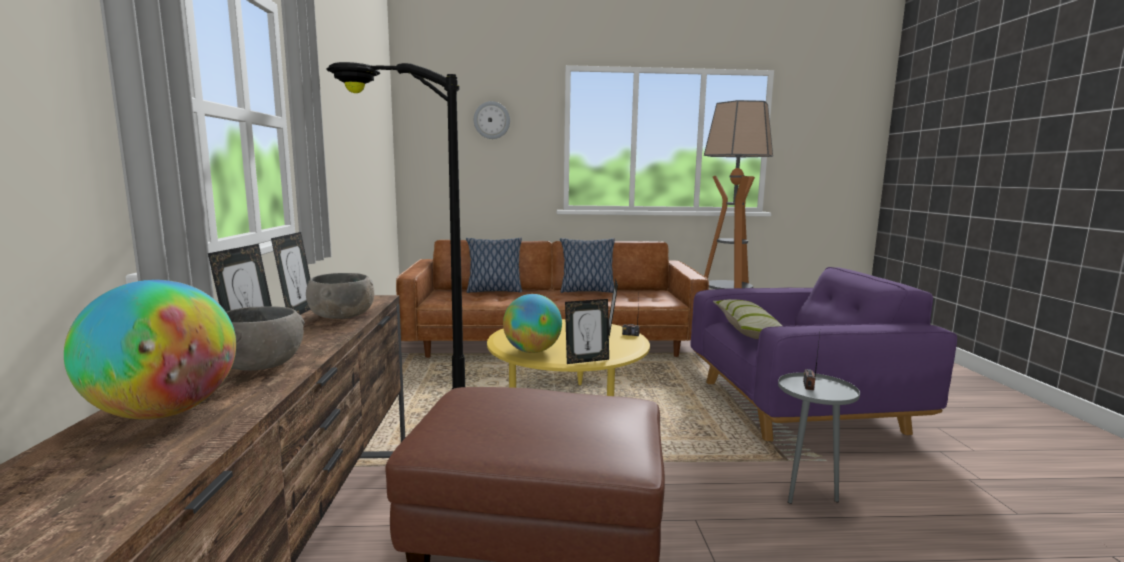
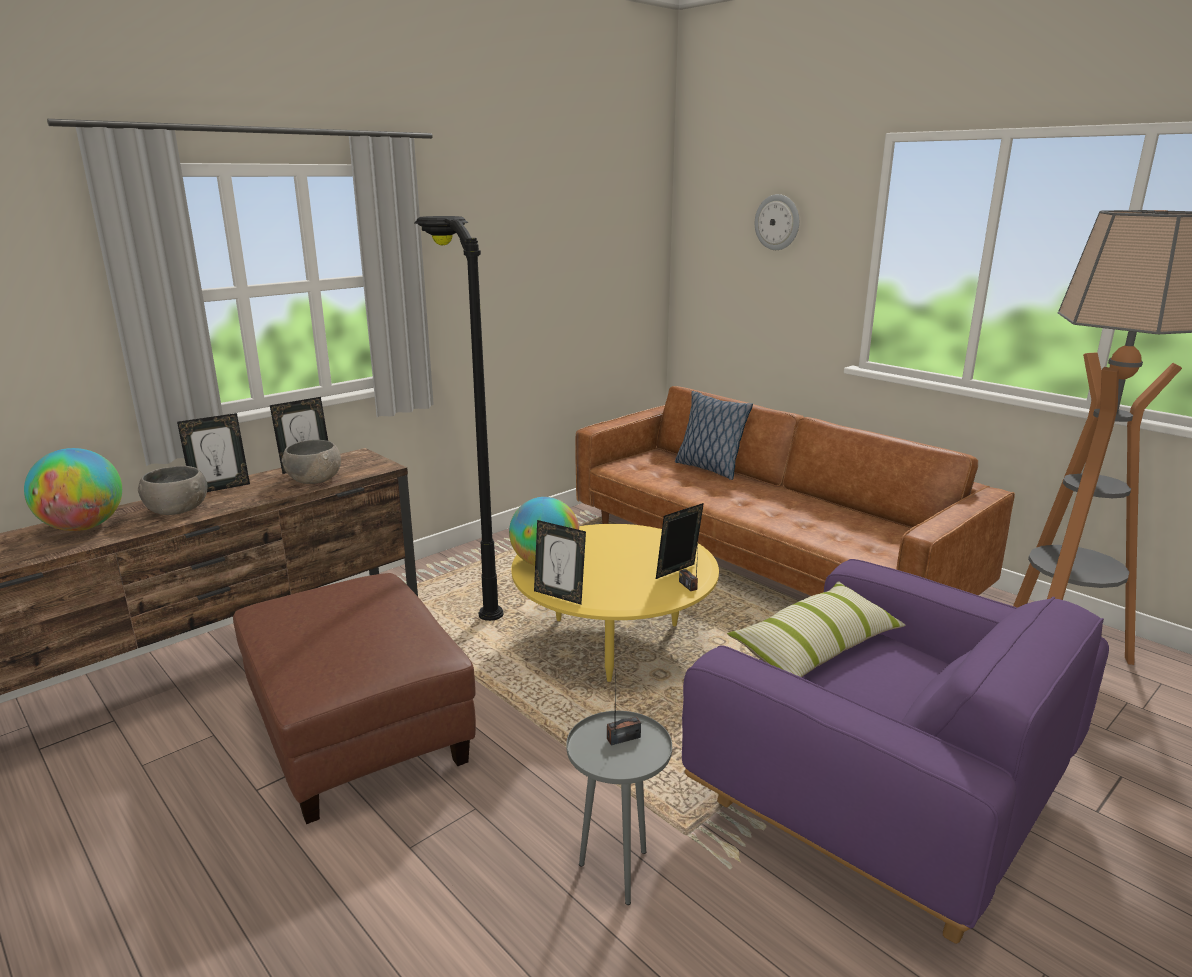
camera: 50 degrees right, 10 degrees up
(586, 291) = (817, 503): pillow -> none

